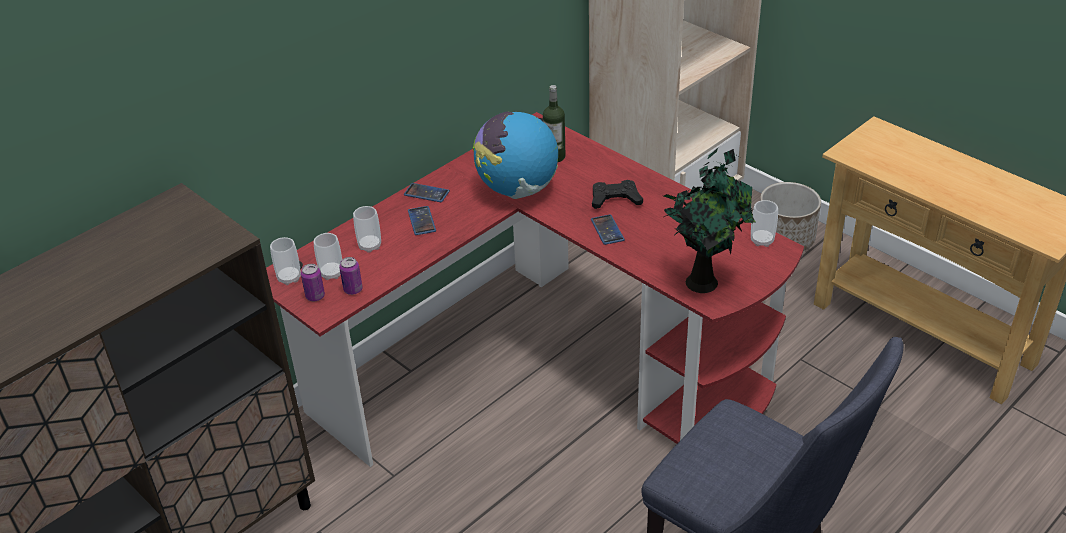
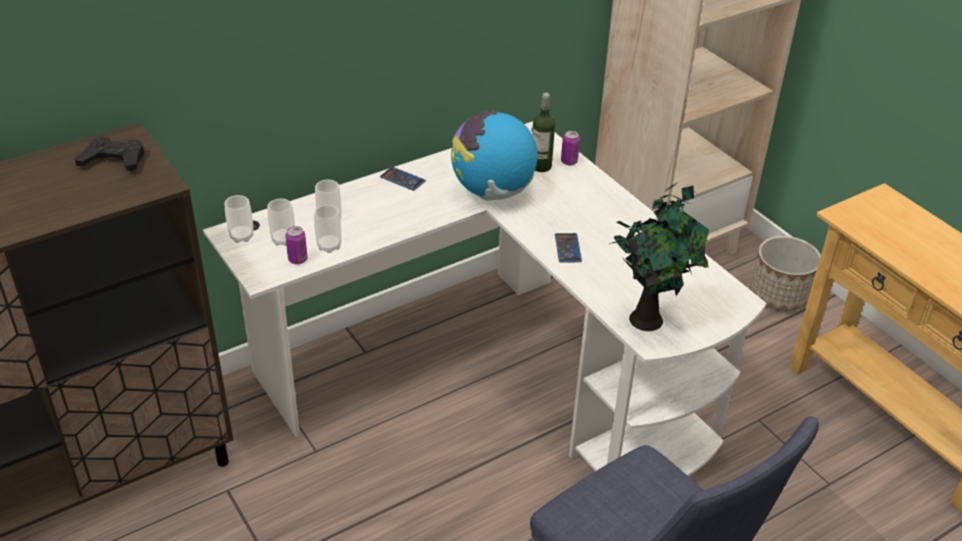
camera: 10 degrees right, 0 degrees up
(315, 296) = (259, 259): can -> can (569, 161)
(422, 221) = (388, 205): phone -> none
(544, 364) = (496, 372): red desk -> white desk
(615, 199) = (586, 219): black game controller -> black game controller (113, 160)
(762, 240) = (723, 289): cup -> cup (329, 246)

